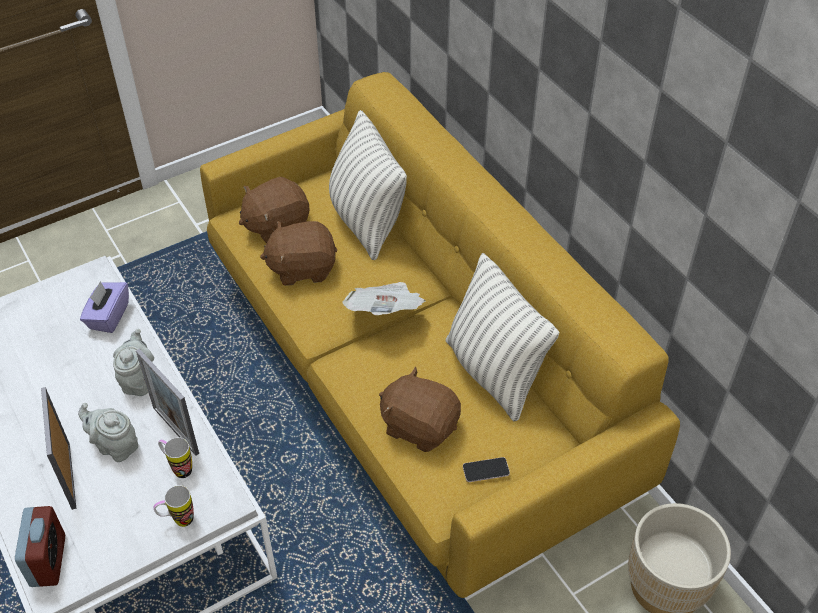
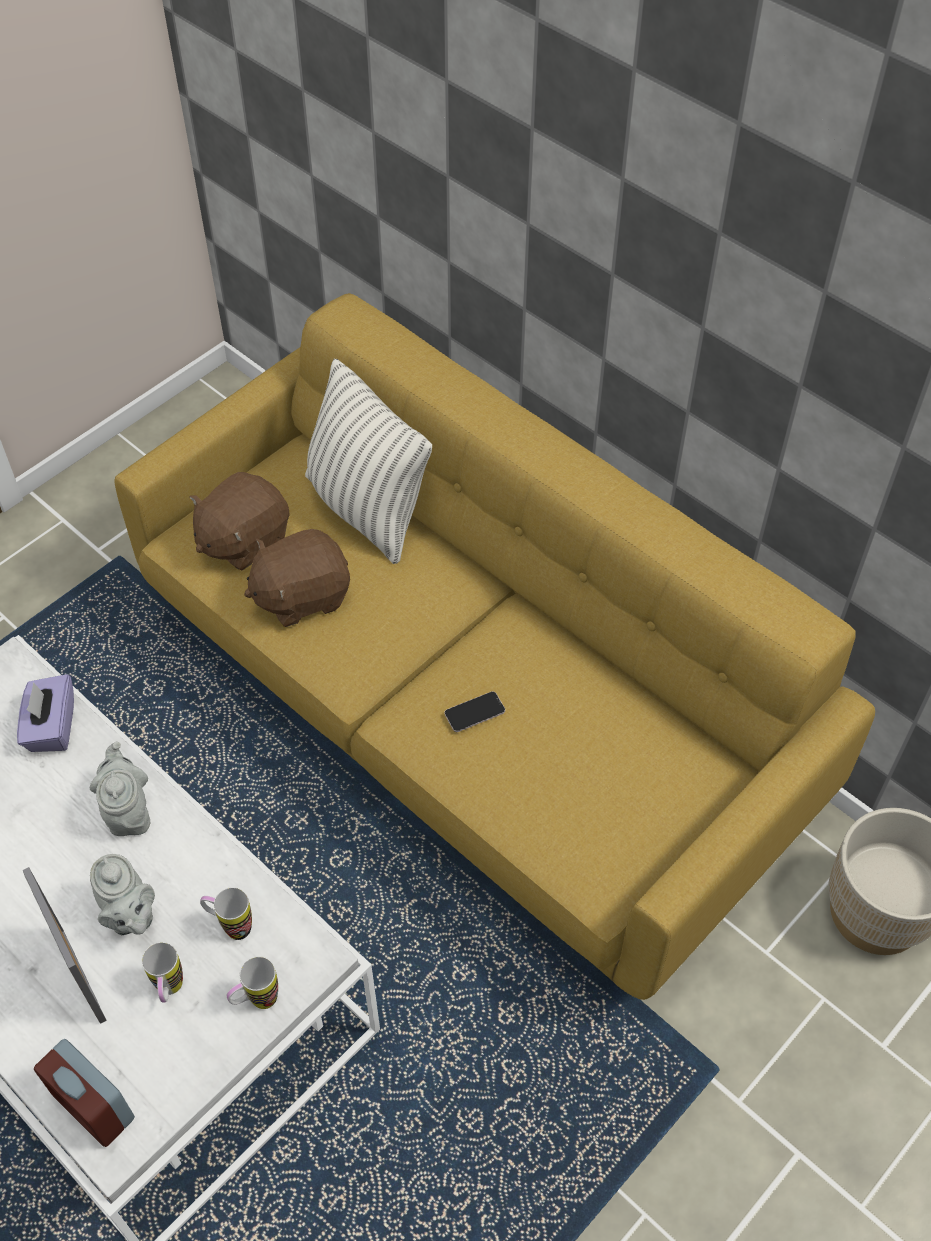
camera: 15 degrees left, 5 degrees up
(48, 561) = (94, 1106): alarm clock -> alarm clock turned 150 degrees clockwise
(115, 446) = (130, 916): grey teapot -> grey teapot turned 135 degrees counterclockwise
(123, 500) = (170, 991): none -> mug
(175, 430) = (207, 872): picture frame -> none
(385, 312) = (437, 636): newspaper -> none
(419, 426) = (536, 787): brown plush toy -> none
(486, 470) = (642, 828): phone -> phone (474, 712)
(493, 373) = (608, 690): pillow -> none

